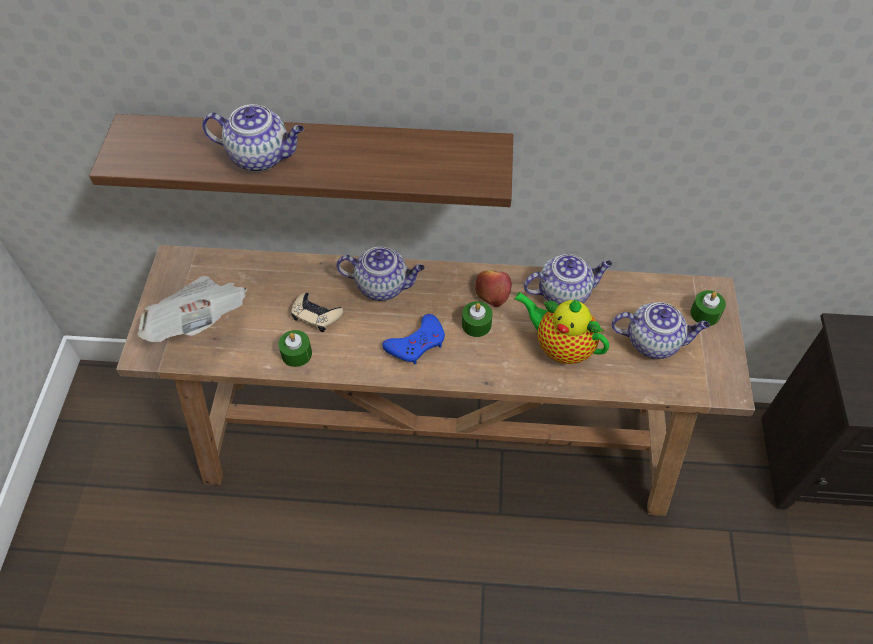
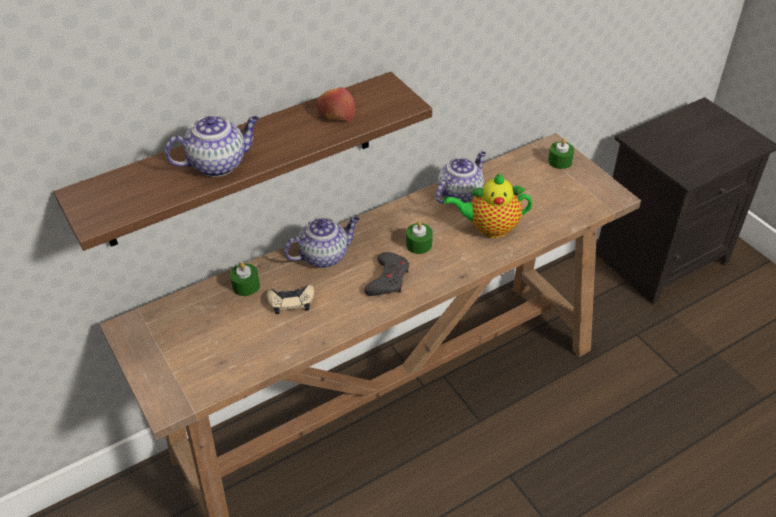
camera: 35 degrees left, 10 degrees down
(199, 323) = (197, 359): newspaper -> none
(296, 353) = (302, 335): green candle -> green candle (246, 286)
(417, 343) = (388, 279): blue game controller -> grey game controller
(492, 291) = (409, 218): apple -> apple (336, 113)
(654, 342) = (545, 193): teapot -> none

